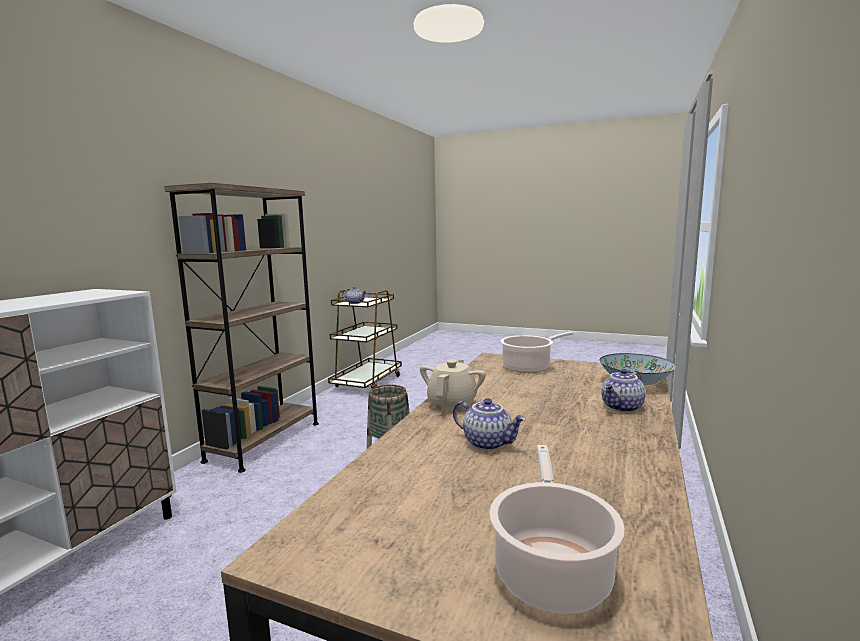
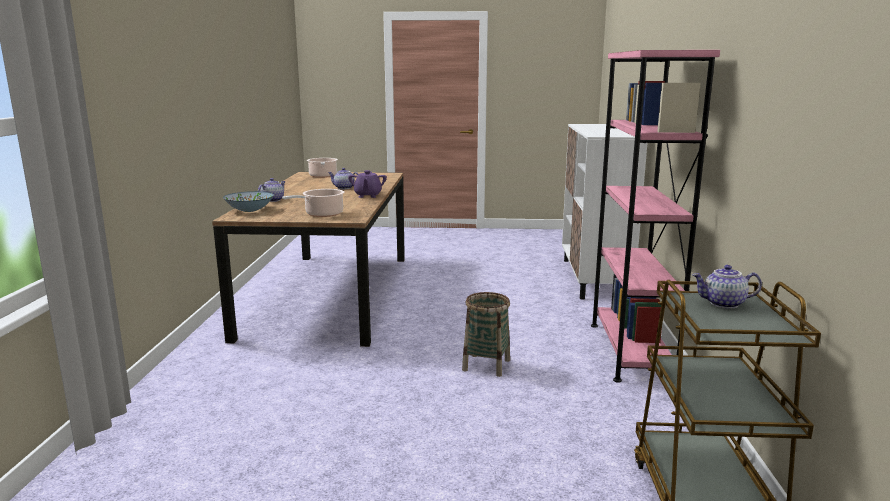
camera: 160 degrees right, 5 degrees up
(264, 441) = (631, 351): brown bookcase -> pink bookcase
(452, 404) = (367, 196): beige teapot -> purple teapot

